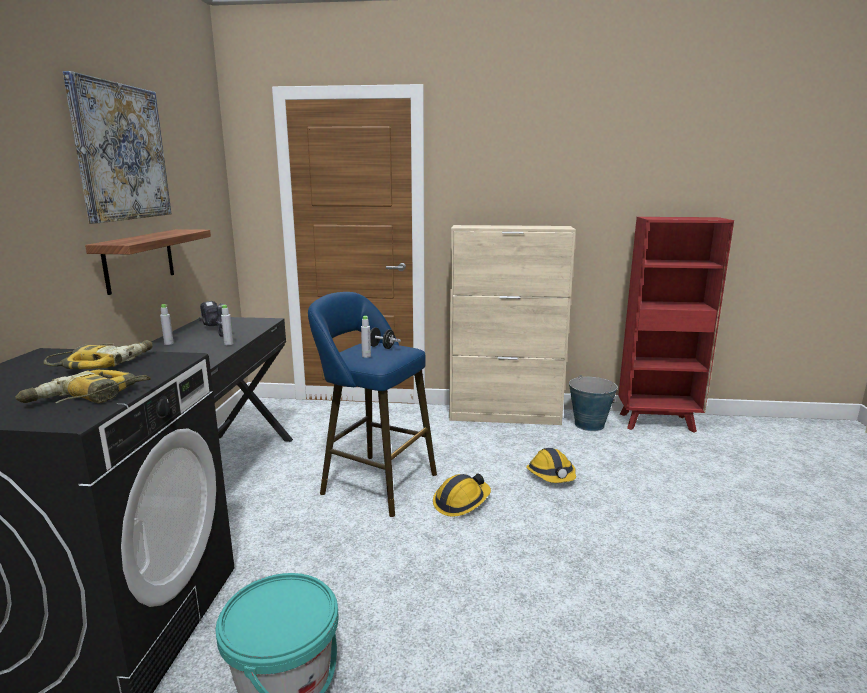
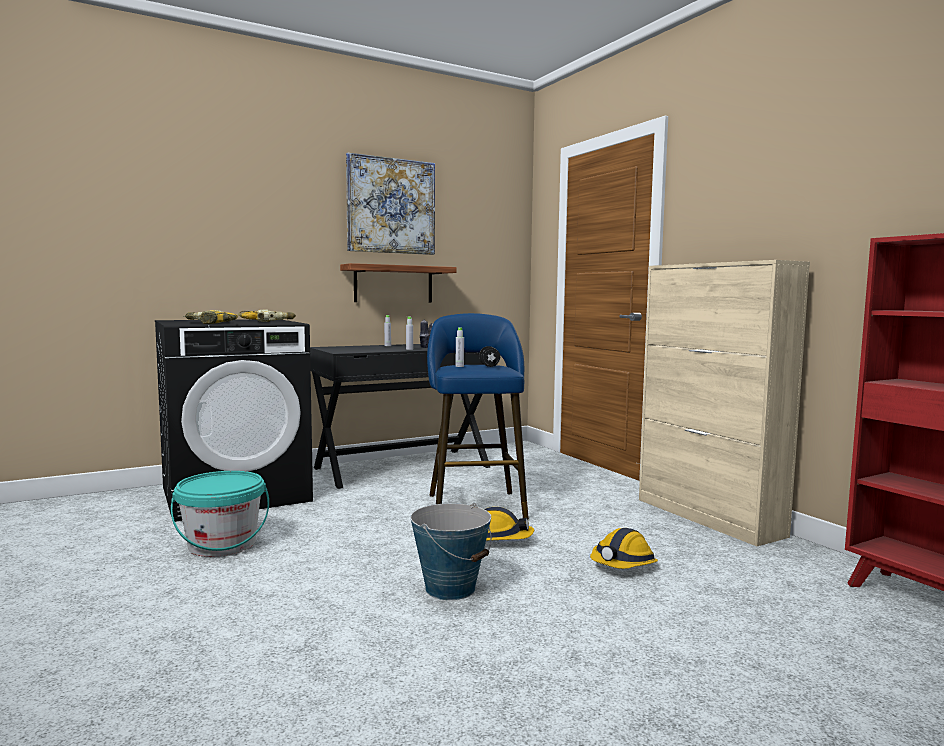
camera: 55 degrees right, 10 degrees down
(589, 424) = (797, 560): bucket -> bucket (450, 588)

